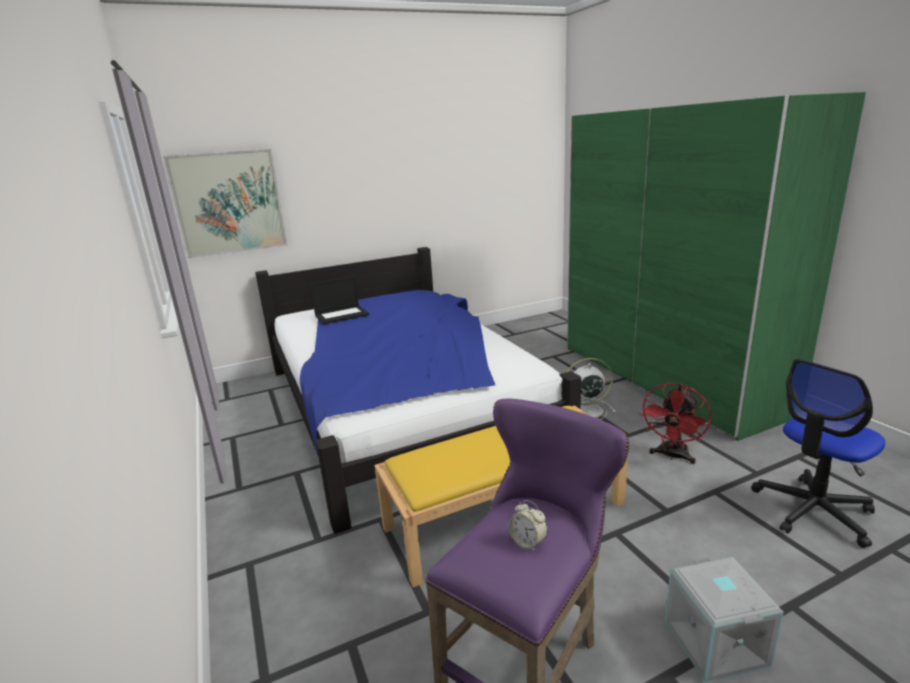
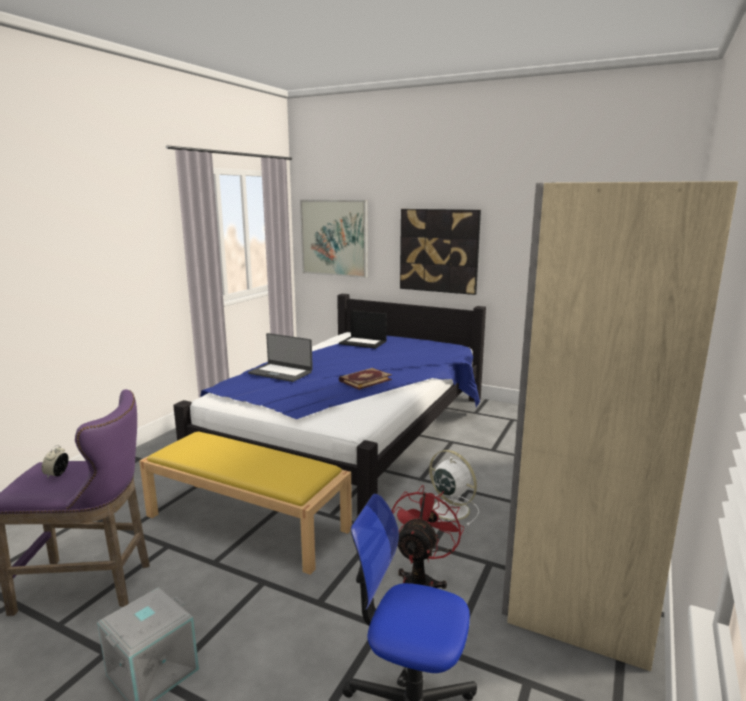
camera: 50 degrees right, 5 degrees down
(359, 364) = (281, 372): none -> laptop
(369, 198) = (439, 250): none -> picture
(448, 337) = (365, 380): none -> book
(666, 378) = (594, 537): green wardrobe -> beige wardrobe
(672, 456) = (421, 582): red fan -> red fan turned 120 degrees clockwise

